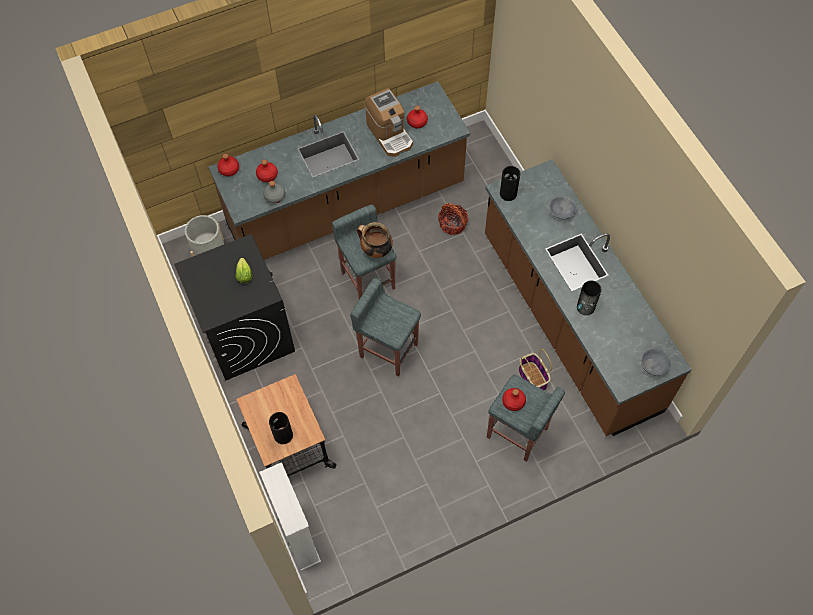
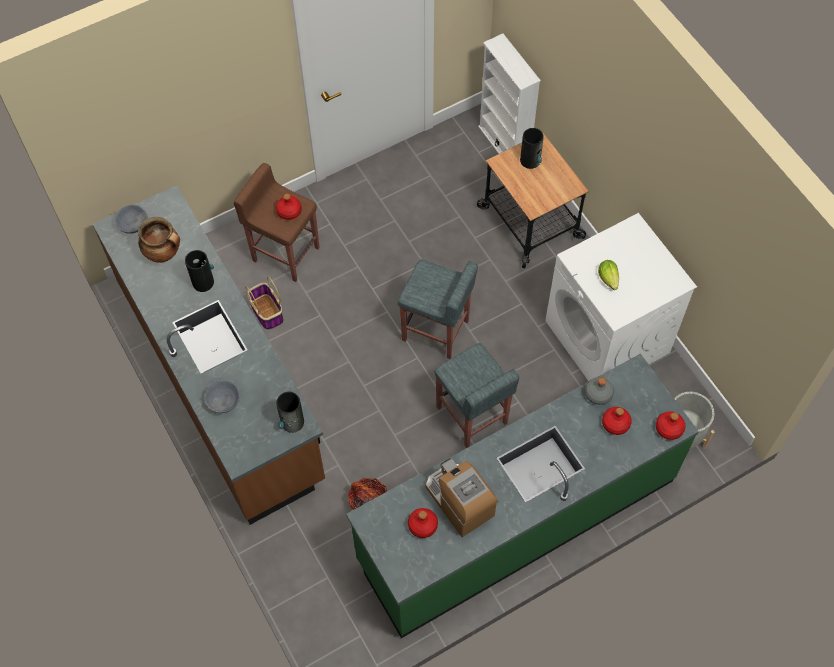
camera: 175 degrees right, 0 degrees up
(245, 333) = (608, 337): black washing machine -> white washing machine
(346, 206) = (516, 519): brown counter -> green counter
(375, 251) = (460, 370): cooking pot -> cooking pot (164, 253)
(518, 433) = (285, 253): grey stool -> brown stool

